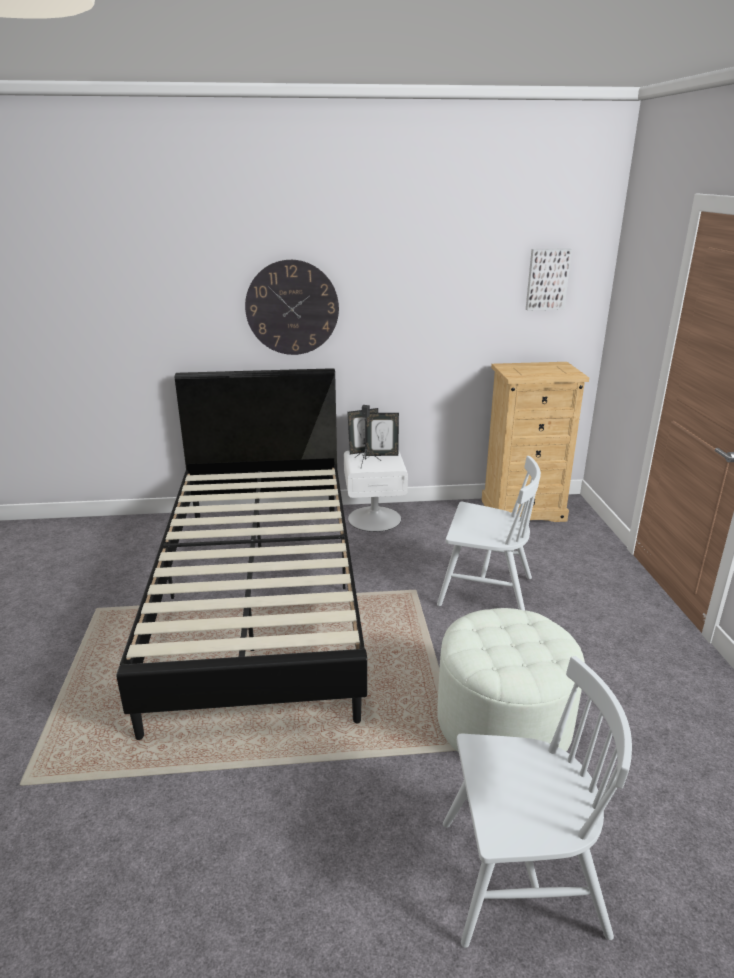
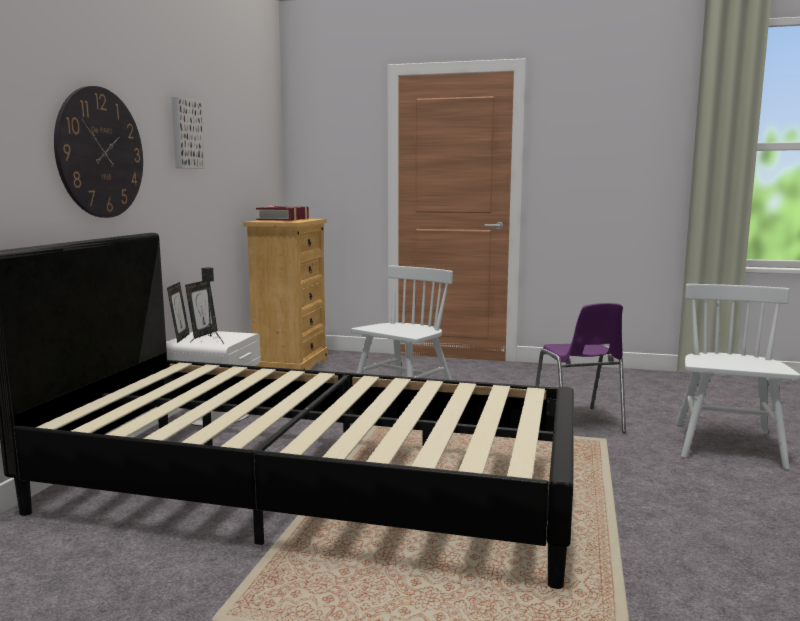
camera: 70 degrees left, 15 degrees down
(503, 722) = (578, 423): white ottoman -> purple chair
(542, 368) = (283, 219): none -> book
(547, 279) = (258, 140): picture -> picture (185, 134)

